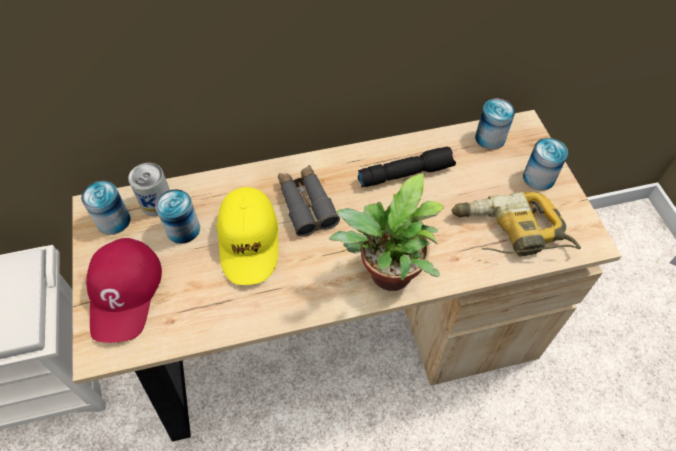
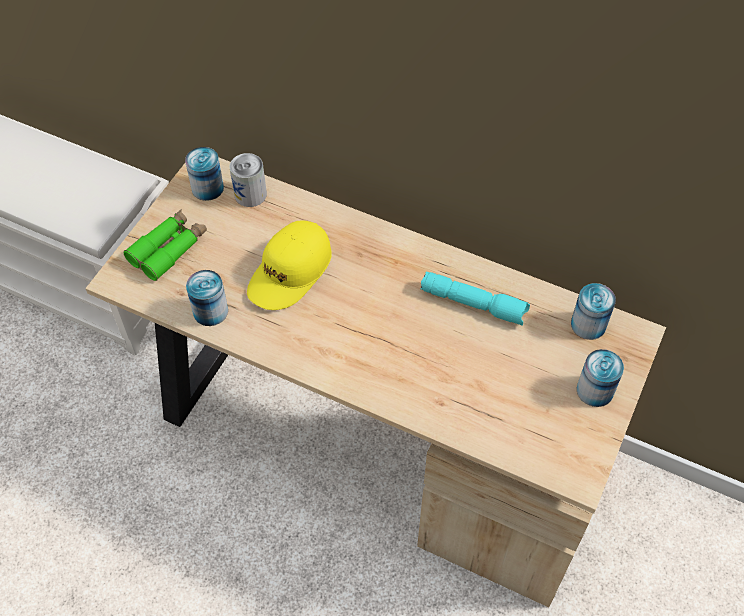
camera: 40 degrees right, 0 degrees up
(124, 292) = (169, 249): red cap -> green binoculars
(183, 229) = (250, 229): can -> can (210, 311)
(306, 204) = (362, 273): grey binoculars -> none
(387, 277) = (368, 376): potted plant -> none
(406, 173) = (474, 303): black flashlight -> turquoise flashlight
(510, 233) = (512, 417): power drill -> none

